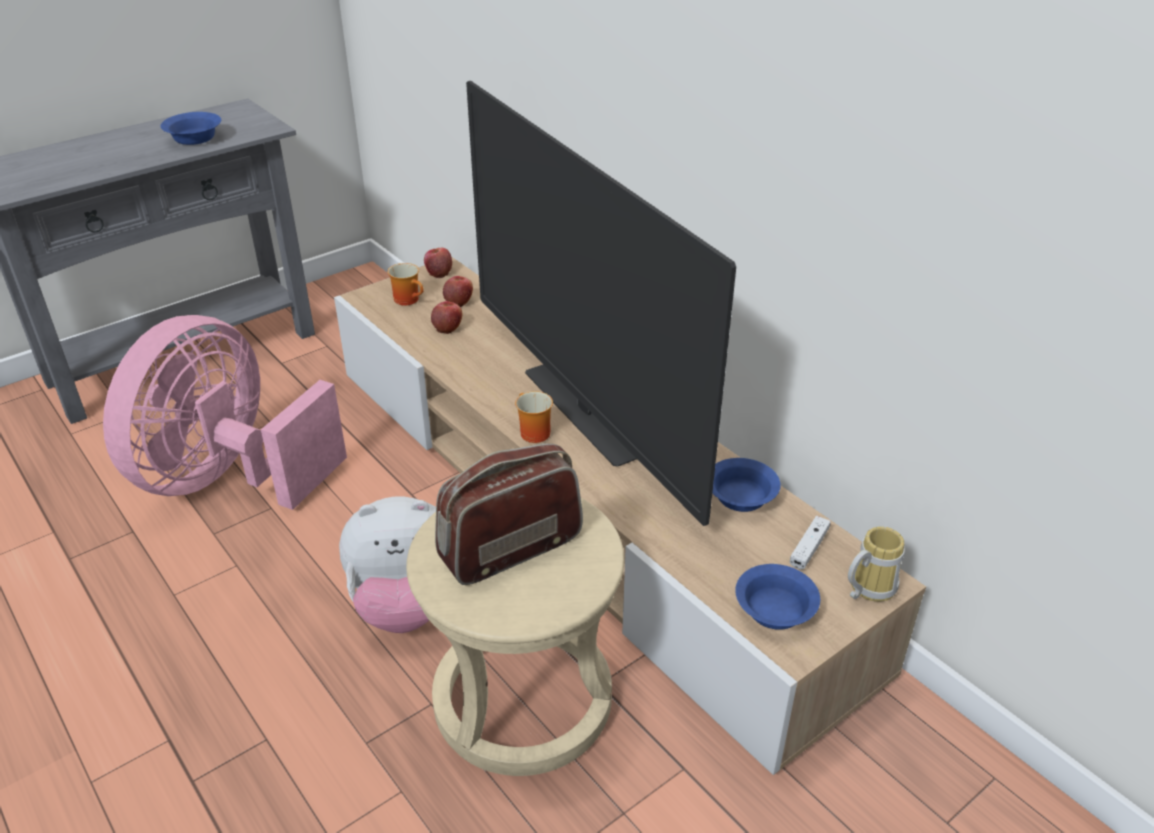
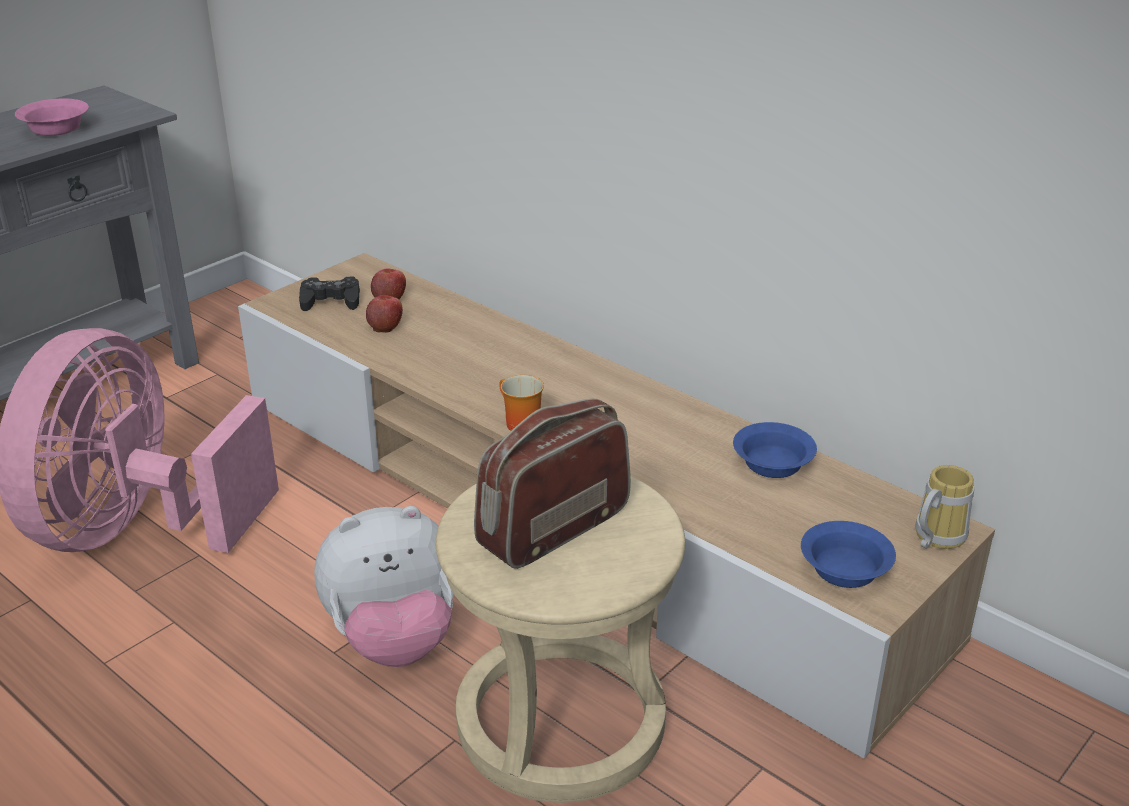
camera: 10 degrees left, 5 degrees down
(193, 139) = (55, 130): blue bowl -> pink bowl
(410, 299) = (331, 301): mug -> black game controller
(438, 272) = (356, 270): apple -> none
(582, 413) = (569, 398): television -> none
(809, 548) = (861, 506): white game controller -> none

